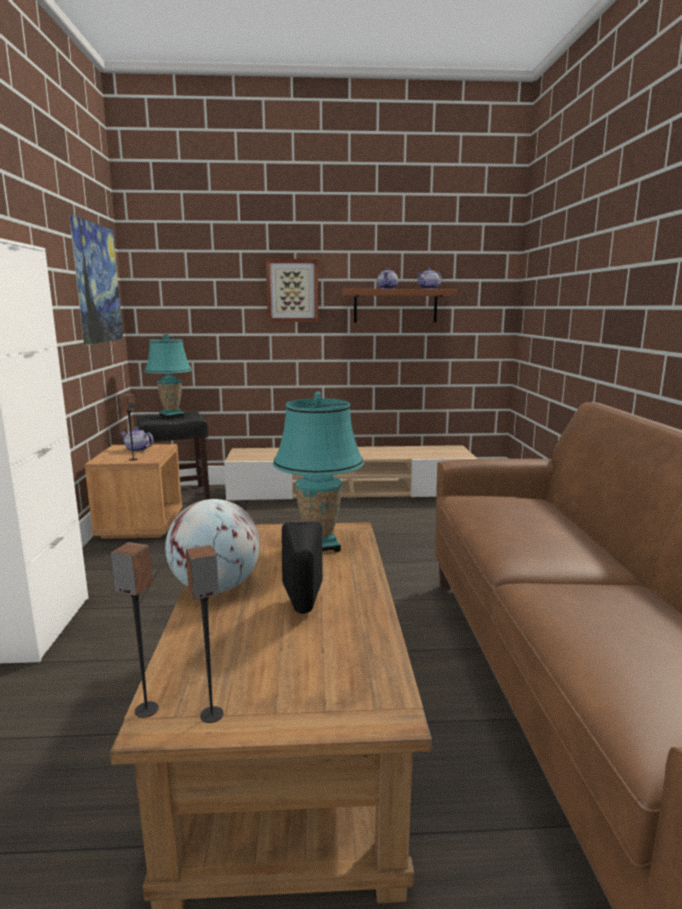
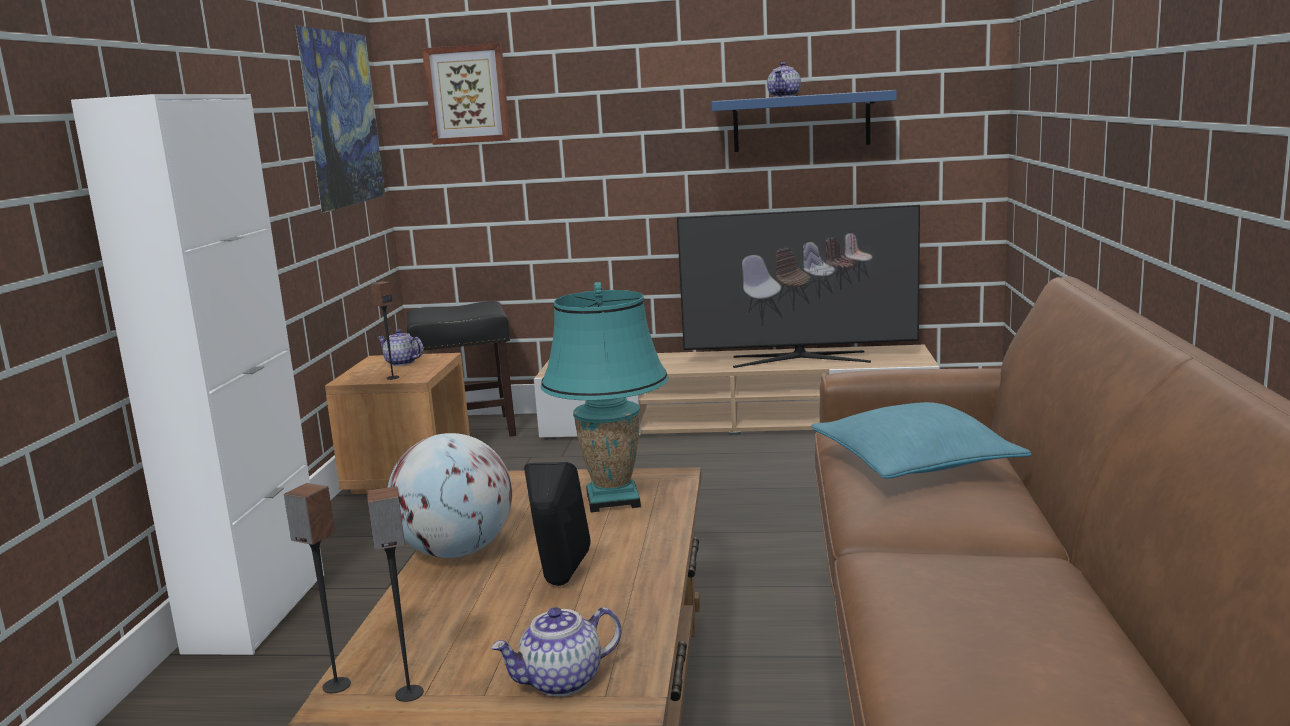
camera: 10 degrees right, 0 degrees up
(172, 416) = (457, 310): turquoise table lamp -> none
(292, 290) = (635, 107): picture -> picture (467, 94)
(391, 452) = (799, 359): none -> television
(395, 306) = (801, 122): brown shelf -> blue shelf
(428, 289) = (852, 92): teapot -> teapot (561, 682)
(518, 519) = (915, 463): none -> turquoise pillow

